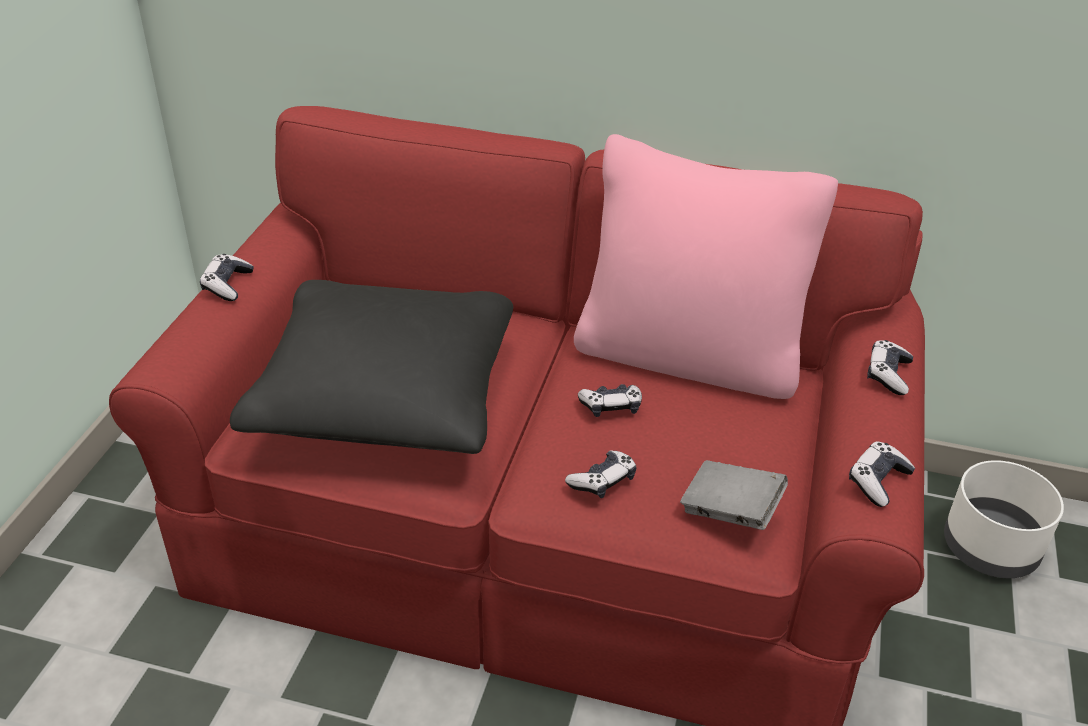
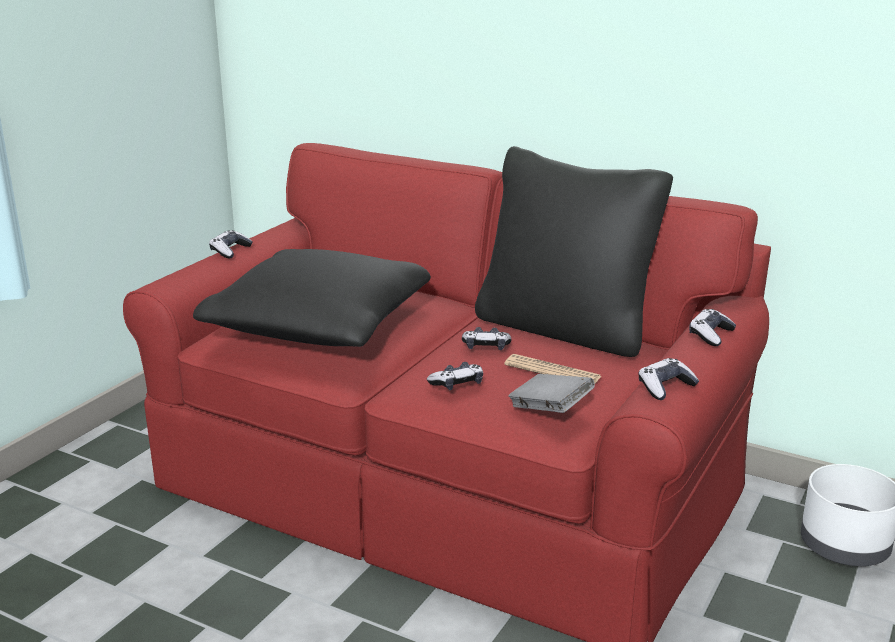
camera: 15 degrees right, 15 degrees down
(688, 356) = (565, 328): pink pillow -> black pillow
(707, 441) = (552, 371): none -> newspaper

